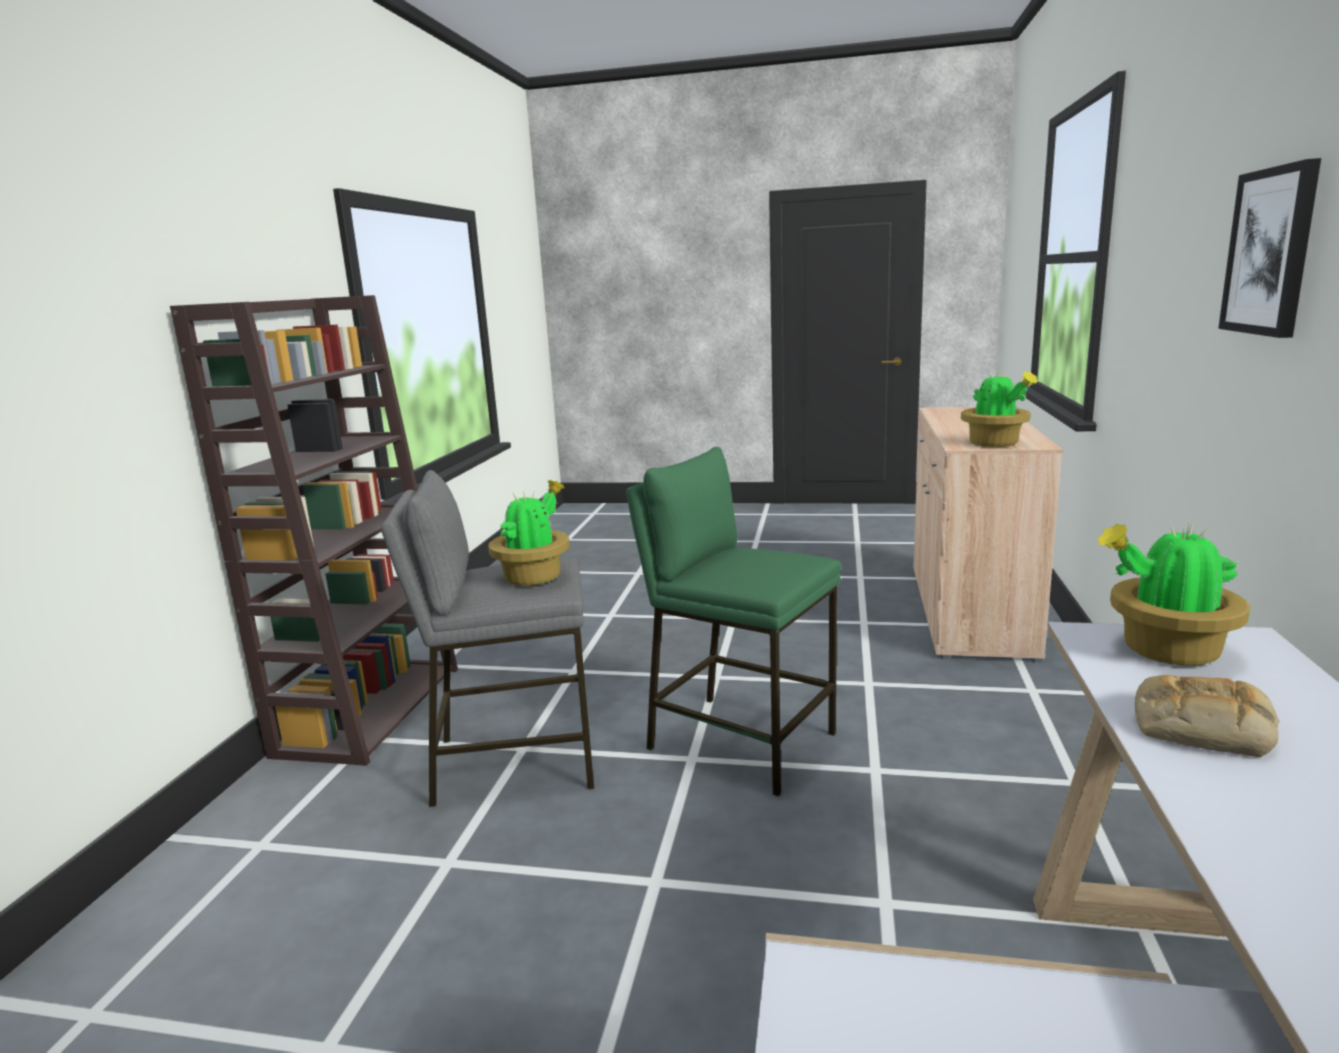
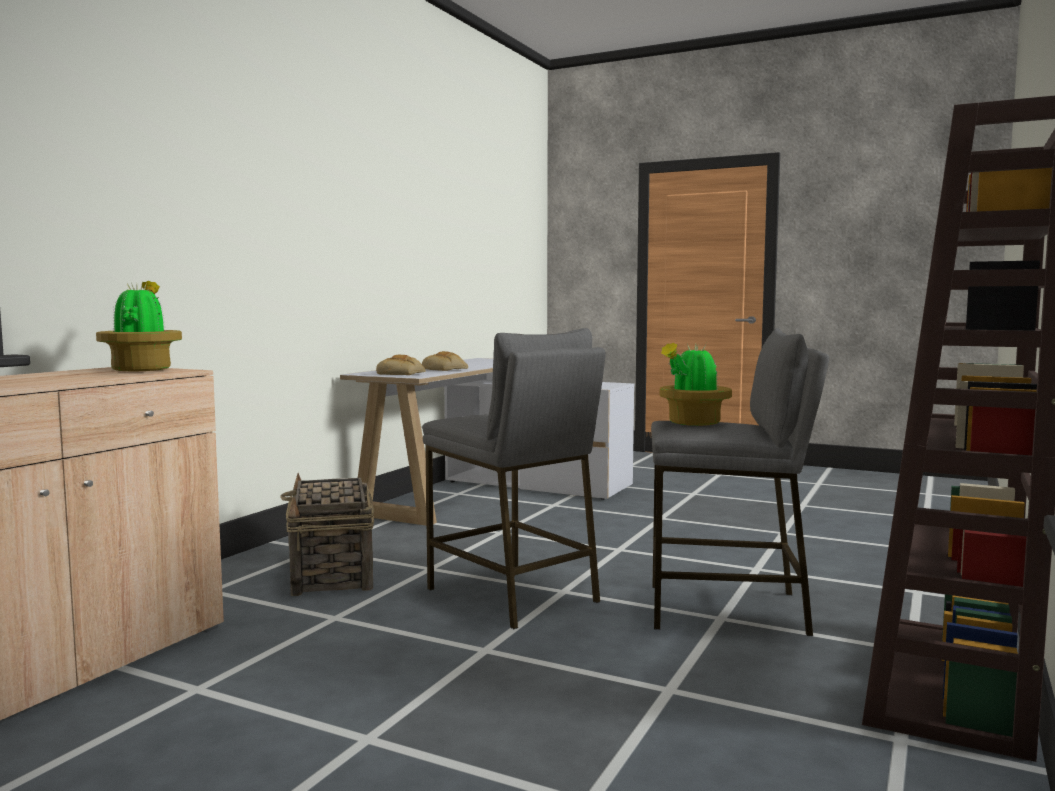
camera: 165 degrees left, 10 degrees down
(740, 741) = (512, 595): green stool -> grey stool
(968, 737) = (331, 573): none -> basket
(1166, 651) = (402, 374): potted plant -> bread
(1270, 251) = (282, 201): picture -> none

